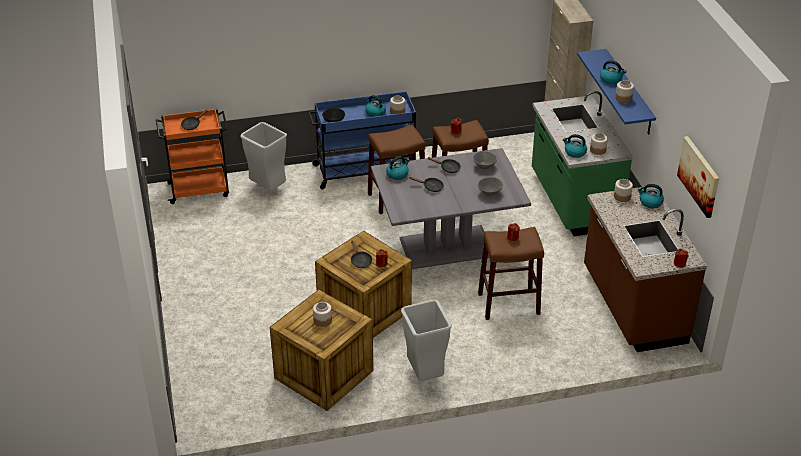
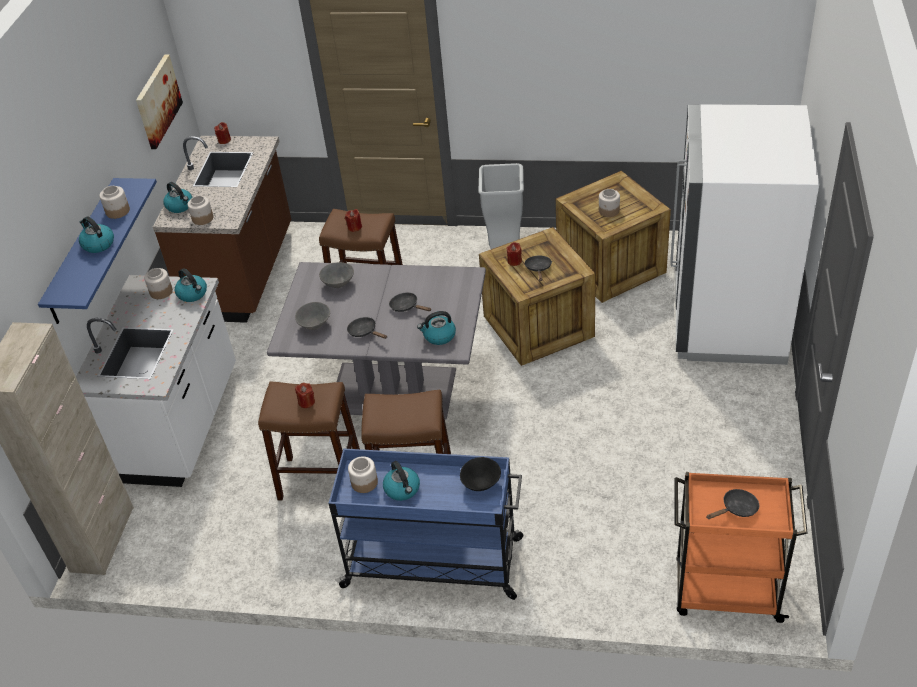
camera: 155 degrees left, 5 degrees up
(215, 345) = (728, 320): none -> white fridge
(267, 188) = (608, 563): grey trash can -> none
(573, 201) = (180, 424): green counter -> white counter

